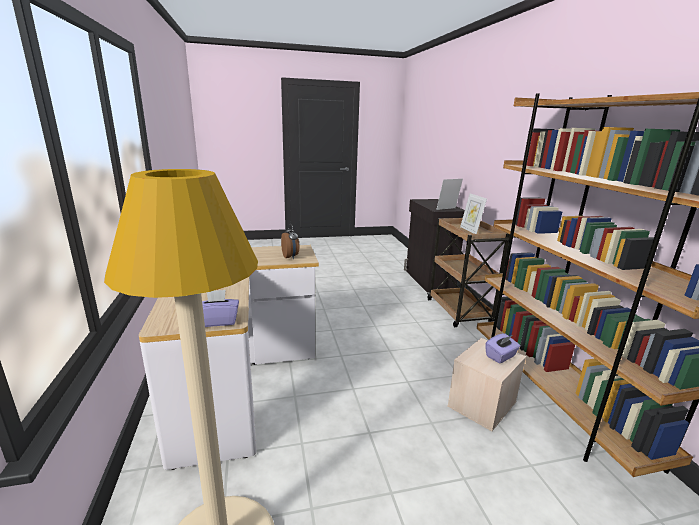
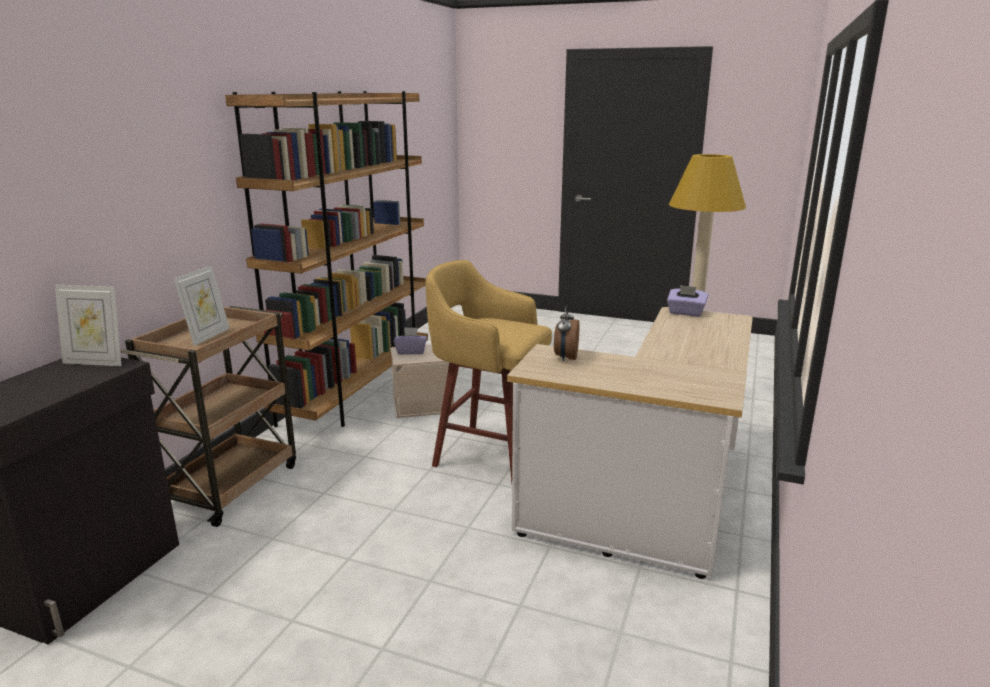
camera: 145 degrees left, 0 degrees up
(371, 375) = (488, 453): none -> yellow stool

